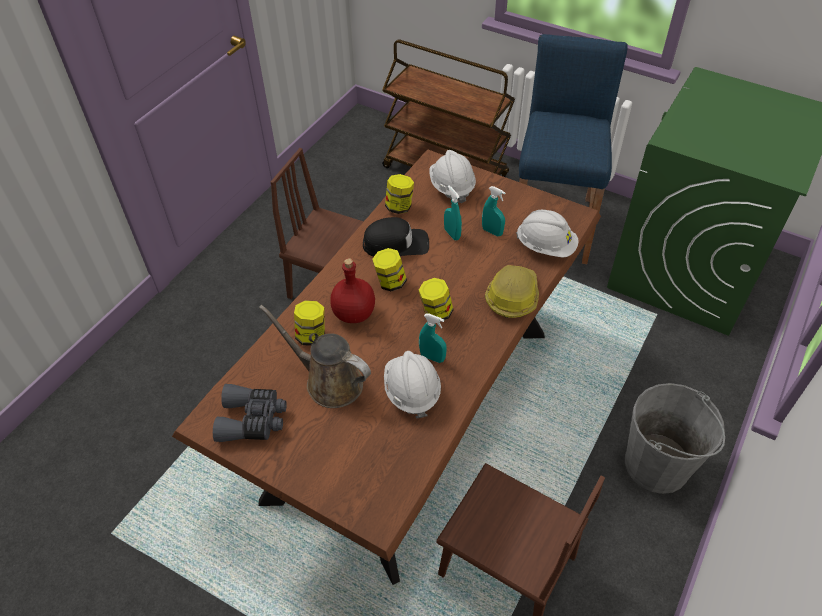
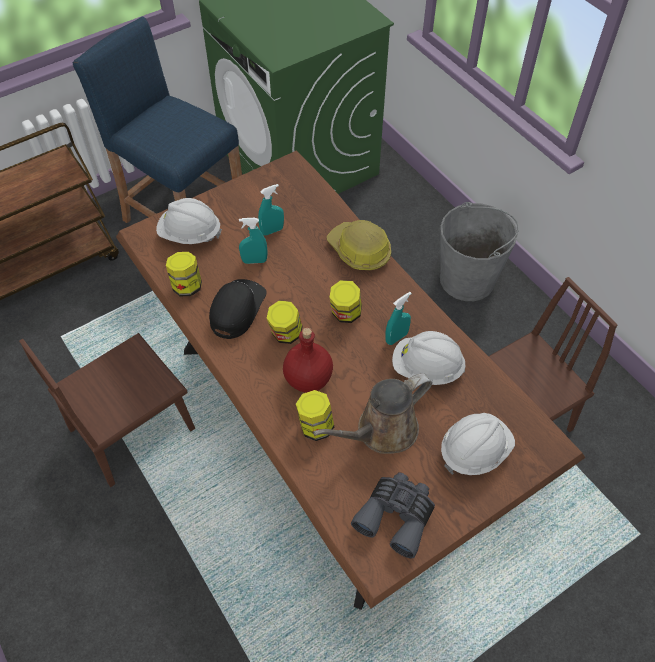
camera: 65 degrees left, 5 degrees up
(545, 246) = (316, 203): white hard hat -> white hard hat (474, 451)

